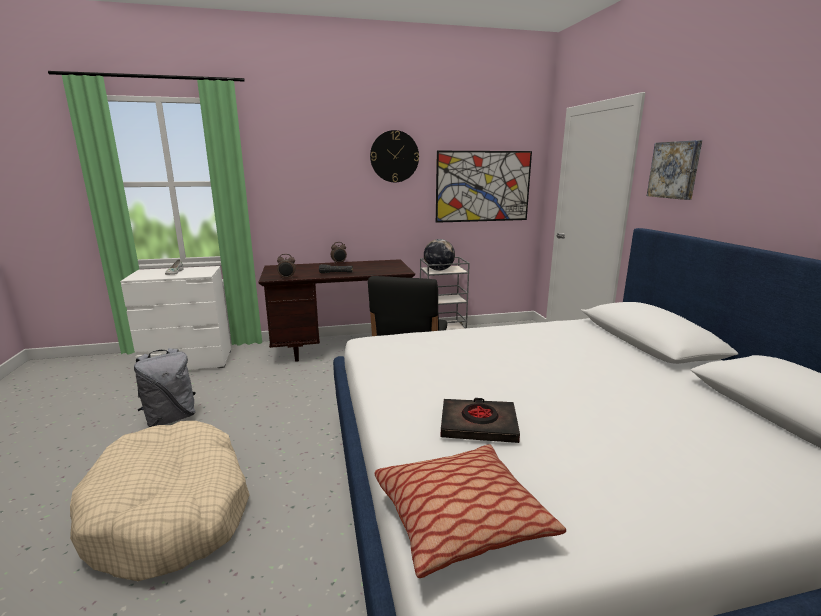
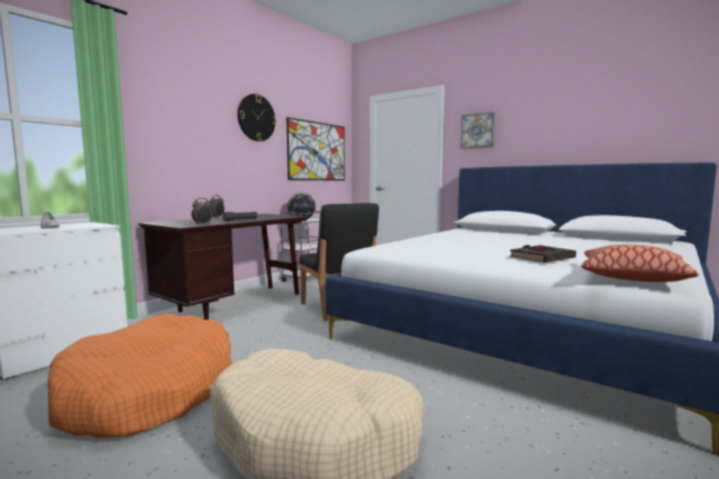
camera: 40 degrees left, 10 degrees down
(171, 418) = (149, 393): grey backpack -> orange dog bed

